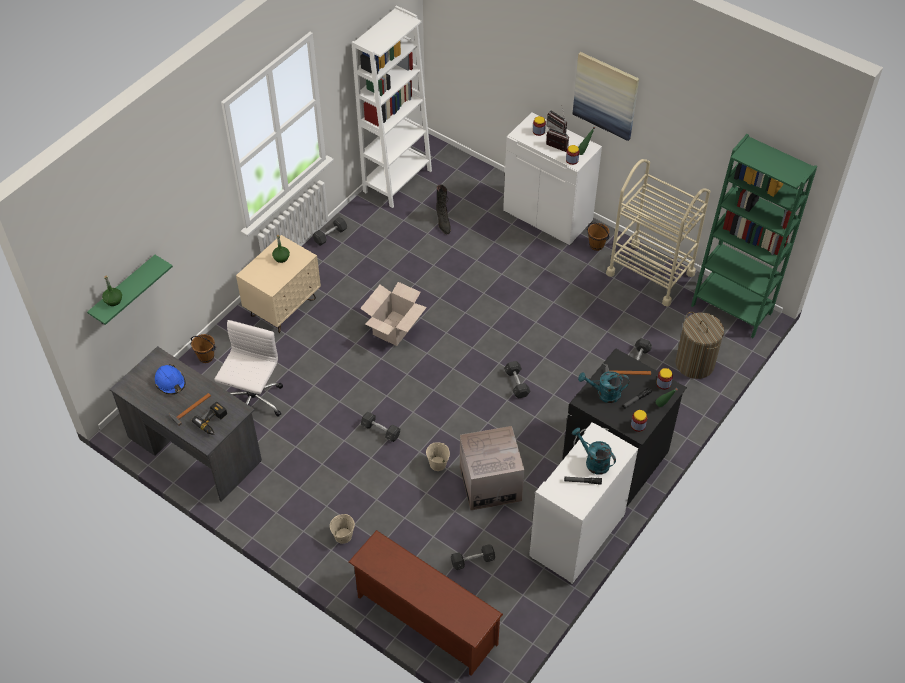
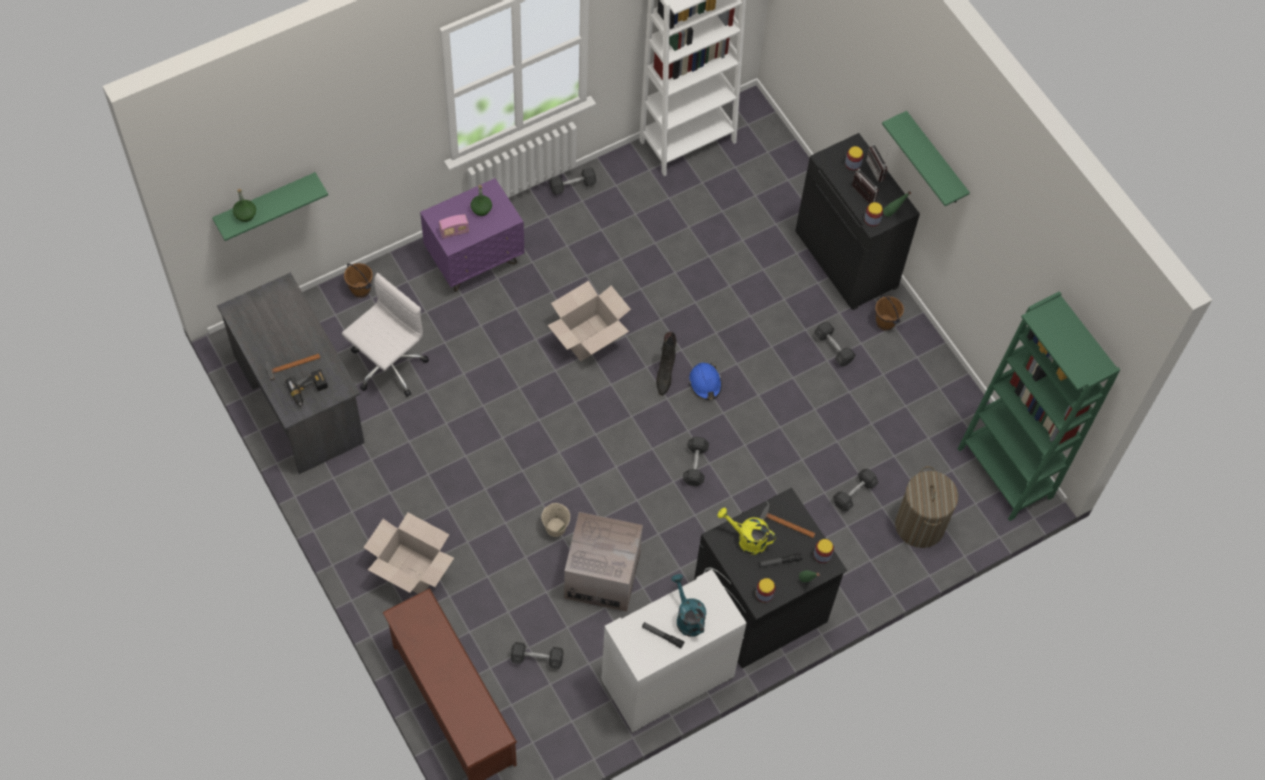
camera: 20 degrees right, 10 degrees up
(170, 382) = (285, 324): blue hard hat -> blue hard hat (705, 383)
(268, 279) = (454, 231): none -> radio
(283, 307) = (475, 260): beige nightstand -> purple nightstand
(343, 536) = (411, 570): beige bucket -> cardboard box
(380, 430) = (511, 460): grey dumbbell -> grey dumbbell (833, 348)
(443, 222) = (715, 219): black boot -> black boot (664, 375)
(548, 216) = (847, 259): white cabinet -> black cabinet
(604, 394) = (747, 539): turquoise watering can -> yellow watering can
(606, 95) = (935, 161): picture -> green shelf
(650, 273) = (931, 386): beige cart -> none

